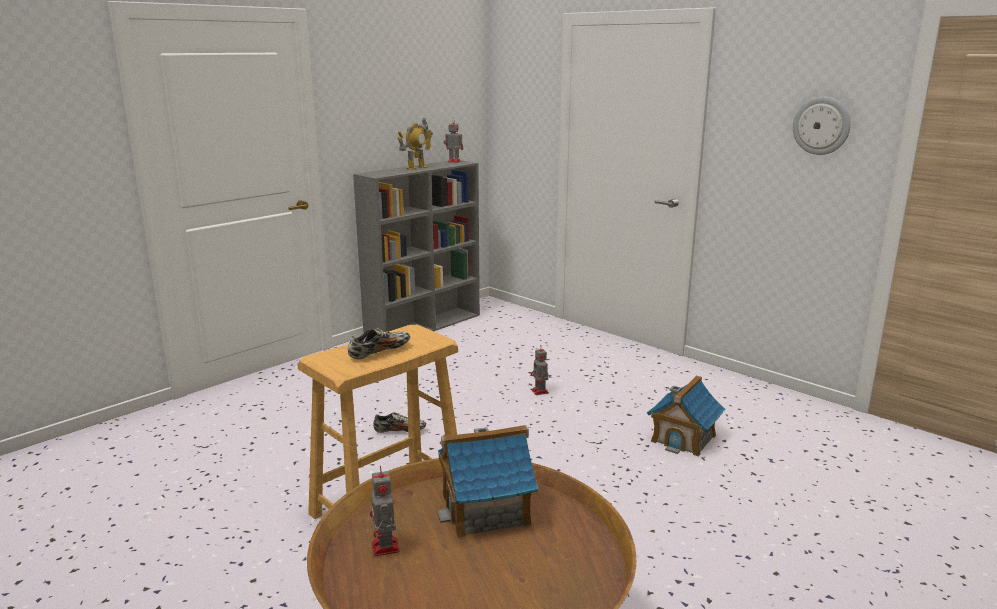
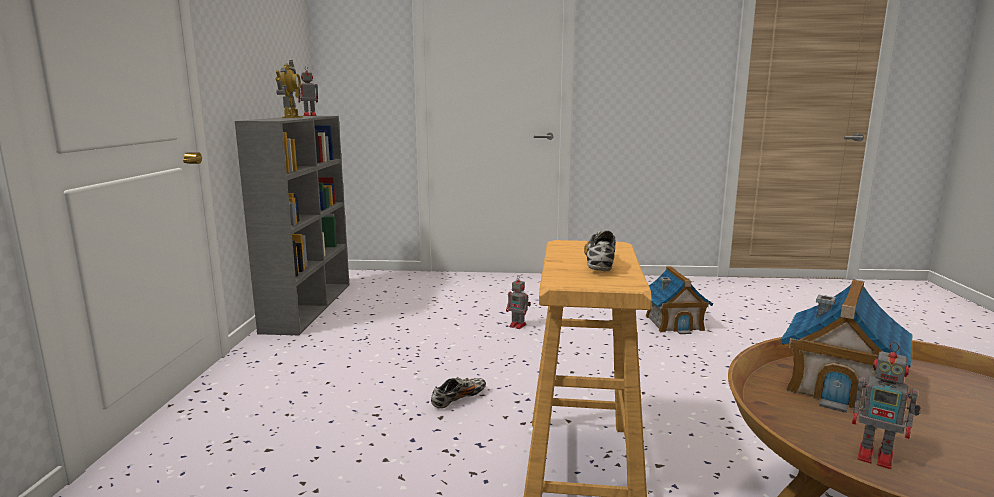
camera: 40 degrees left, 5 degrees down
(821, 125) = (677, 56): wall clock -> none

